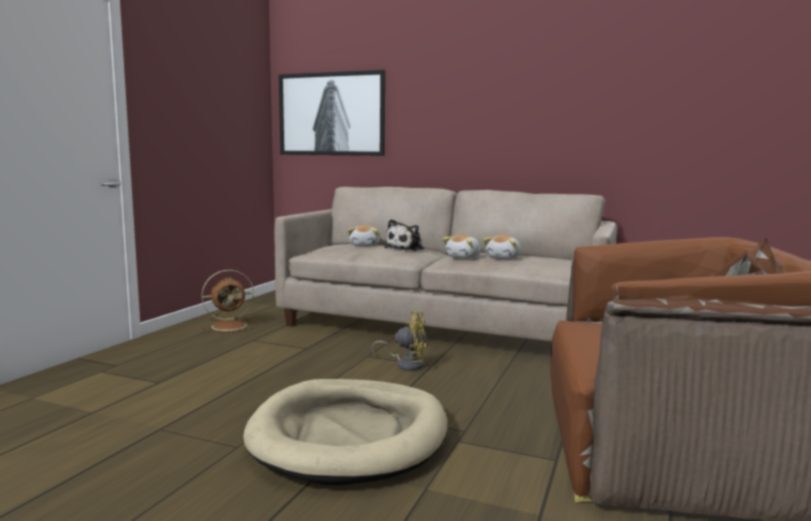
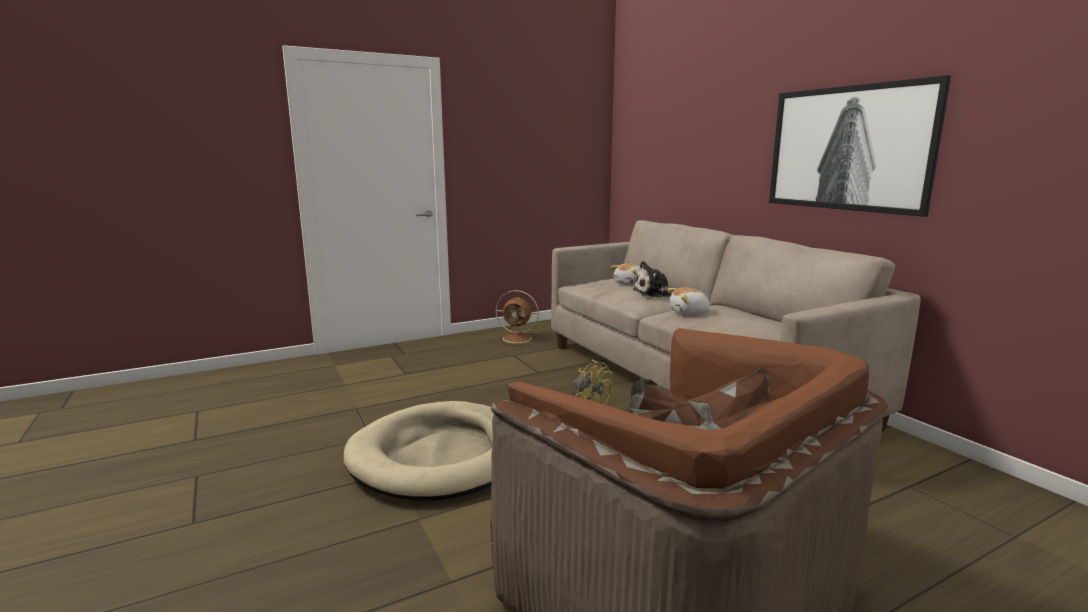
camera: 40 degrees right, 5 degrees up
(331, 114) = (652, 143): picture -> picture (847, 148)
(504, 258) = (728, 321): plush toy -> none

